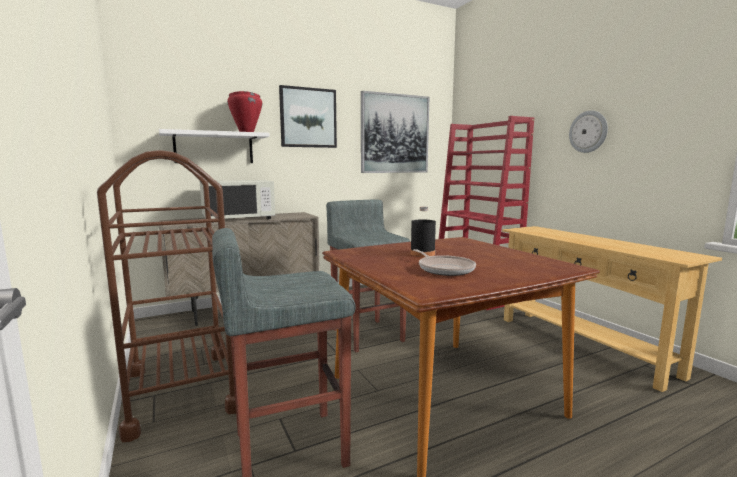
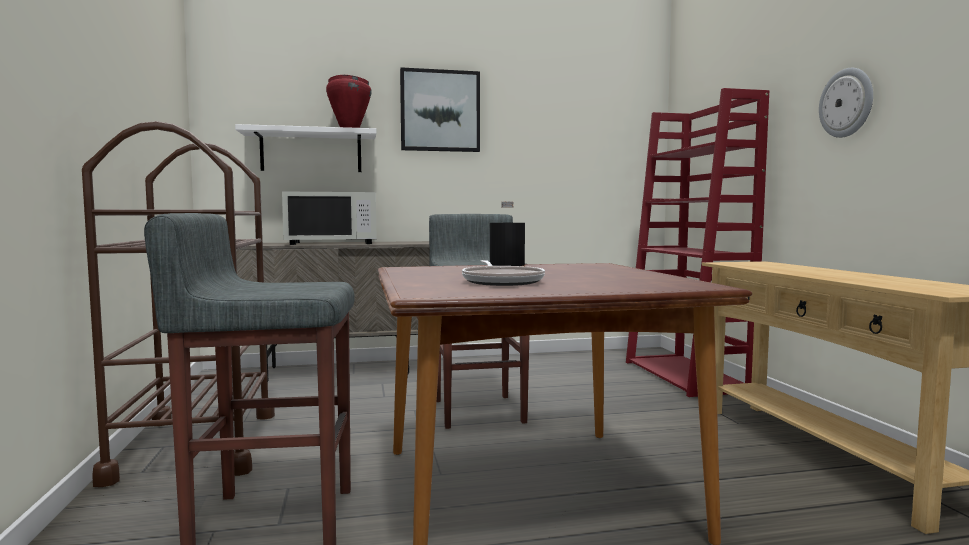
camera: 15 degrees right, 5 degrees down
(394, 134) = (572, 132): picture -> none

